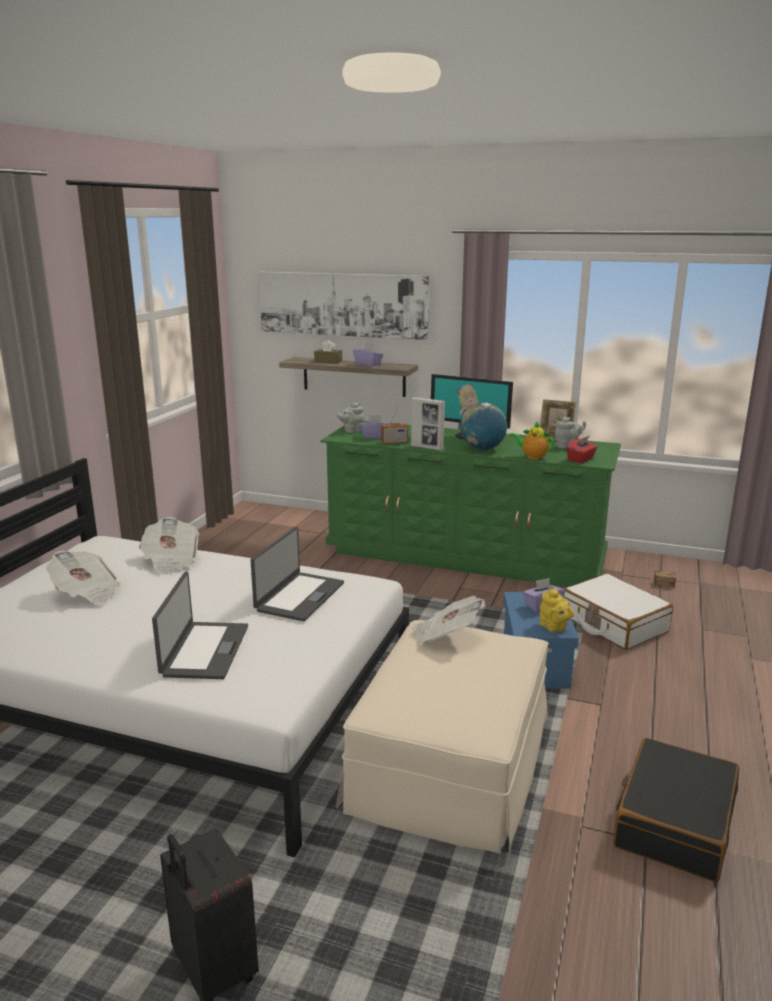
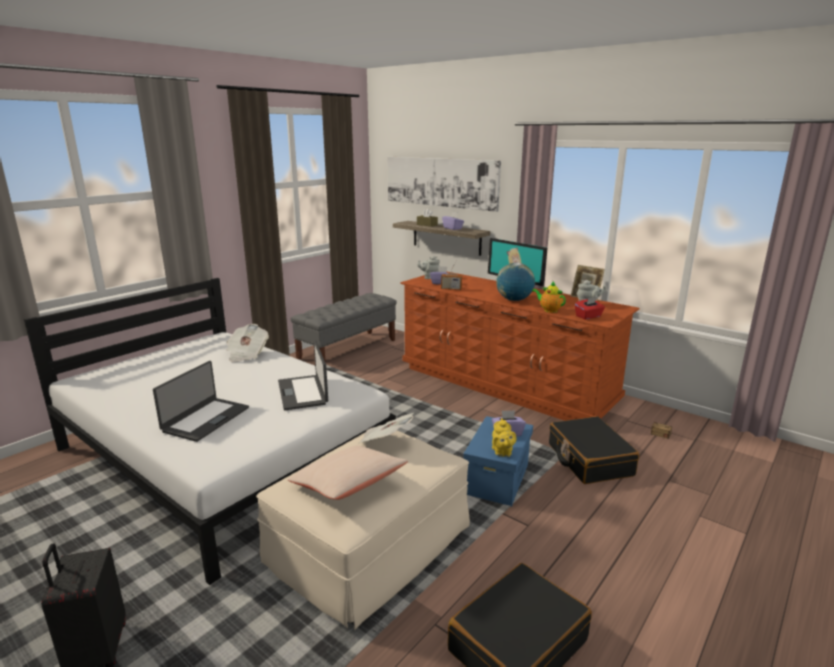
camera: 20 degrees right, 0 degrees up
(86, 593) = (176, 368): newspaper -> none
(235, 540) = (348, 349): none -> grey bench
(299, 596) = (303, 392): laptop -> laptop turned 120 degrees clockwise
(427, 448) = (471, 295): picture frame -> none
(450, 692) = (348, 486): none -> beige pillow
(465, 555) = (504, 384): green dresser -> brown dresser
(613, 623) = (589, 460): white suitcase -> black suitcase

